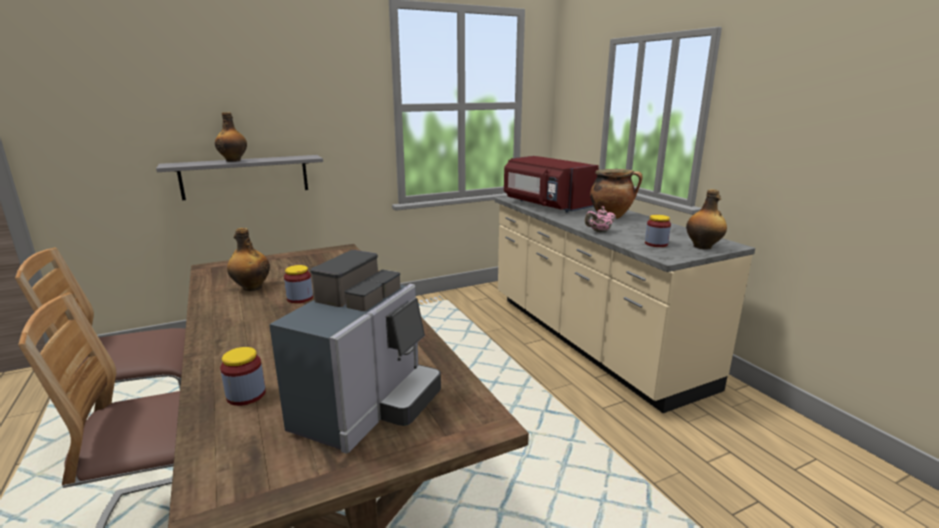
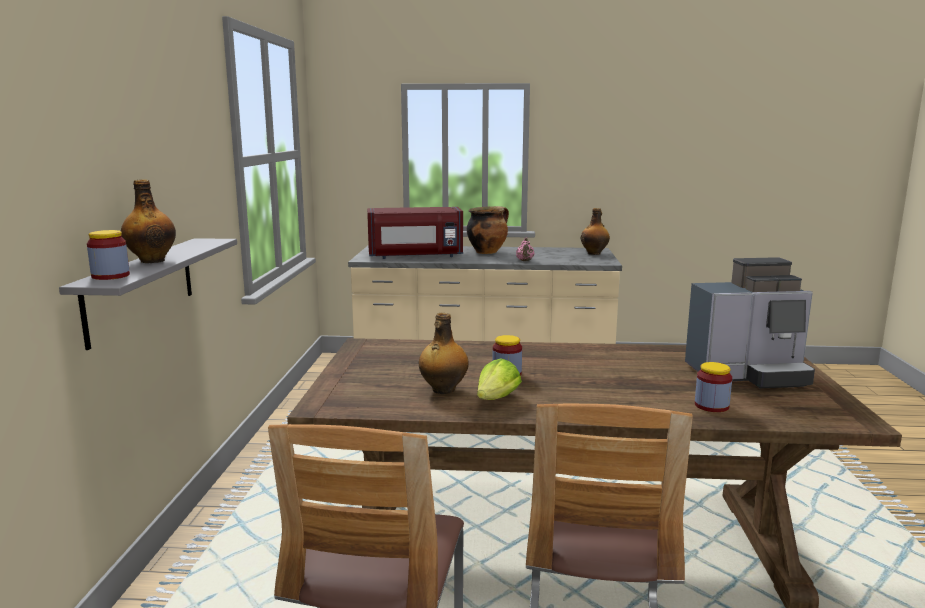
camera: 60 degrees left, 5 degrees down
(237, 306) = (497, 399): none -> lettuce
(368, 407) = (748, 374): coffee machine -> coffee machine turned 120 degrees clockwise
(656, 244) = (574, 258): jar -> jar (110, 276)

